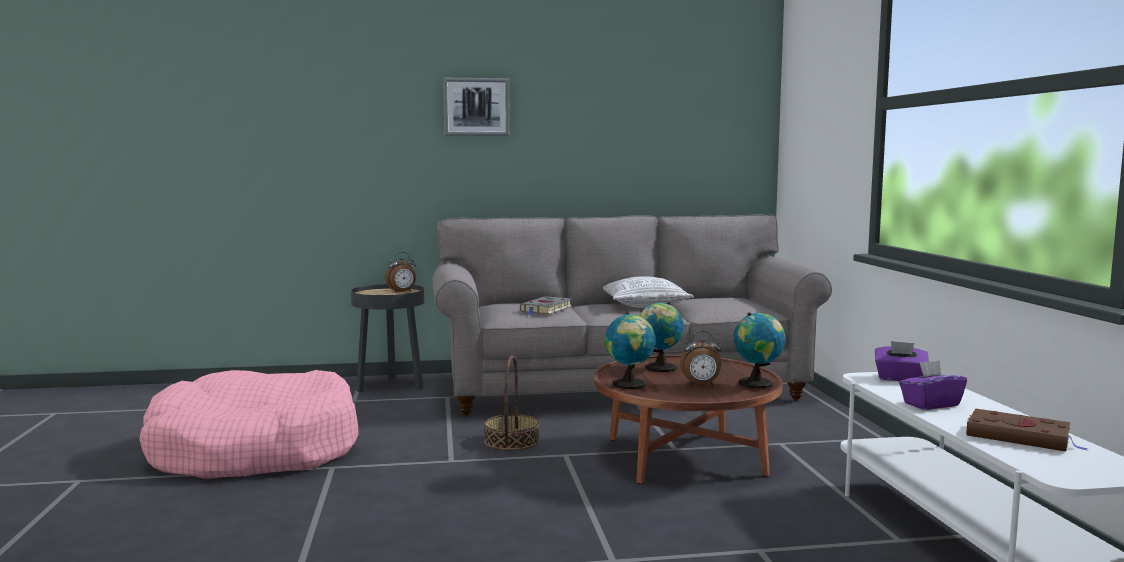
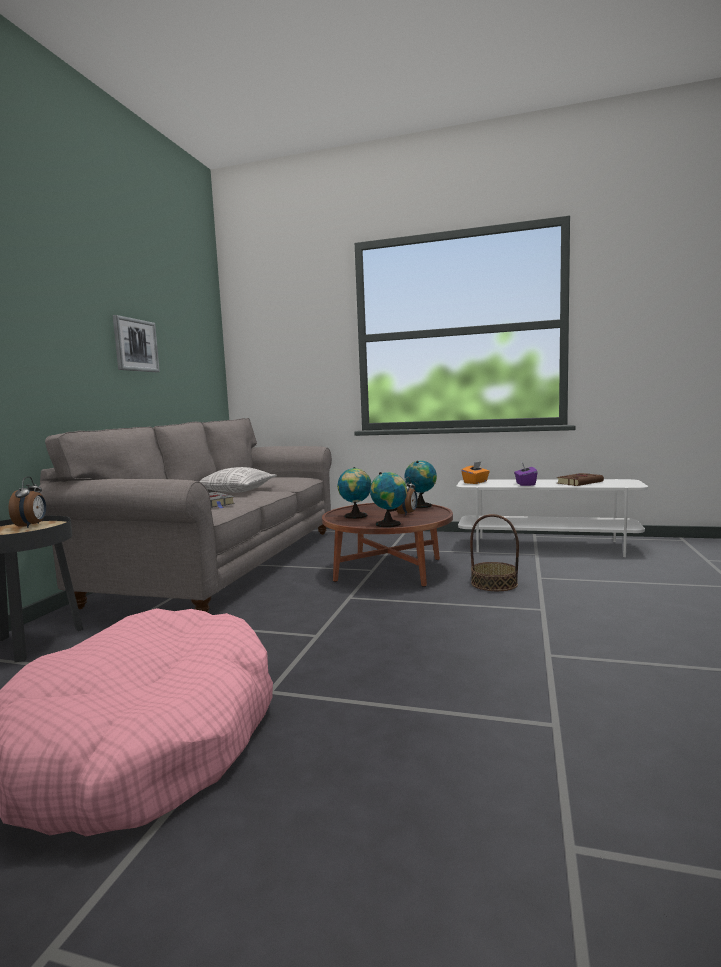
camera: 65 degrees left, 0 degrees up
(476, 107) = (44, 311): picture -> picture (135, 345)
(511, 441) = (297, 609): basket -> basket (494, 583)
(900, 378) = (475, 482): purple tissue box -> orange tissue box

